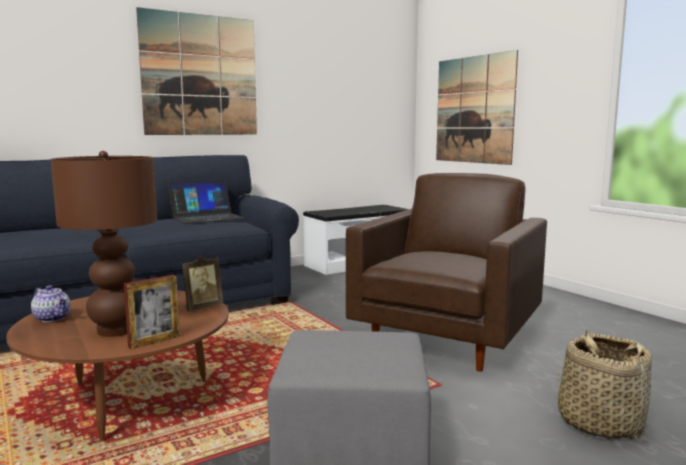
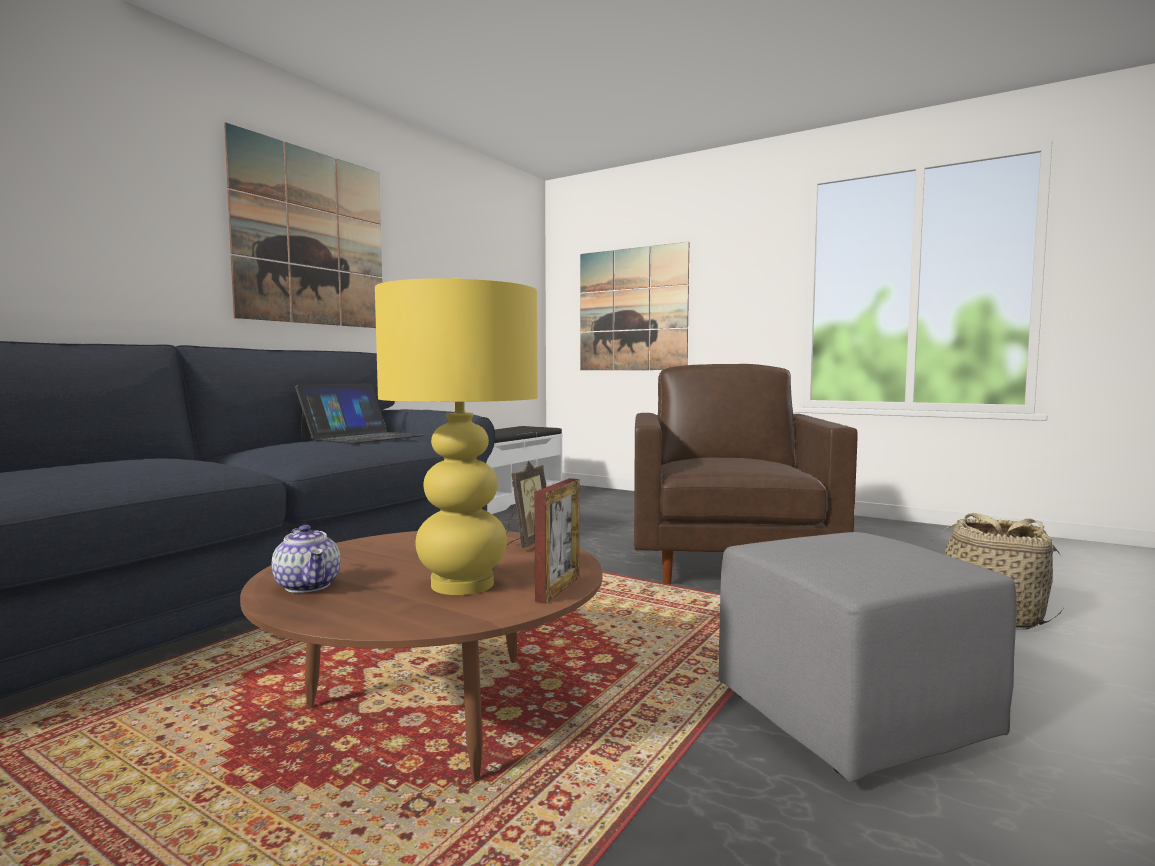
camera: 25 degrees left, 5 degrees down
(53, 318) = (309, 585): teapot -> teapot turned 45 degrees clockwise
(117, 330) = (463, 584): brown table lamp -> yellow table lamp

